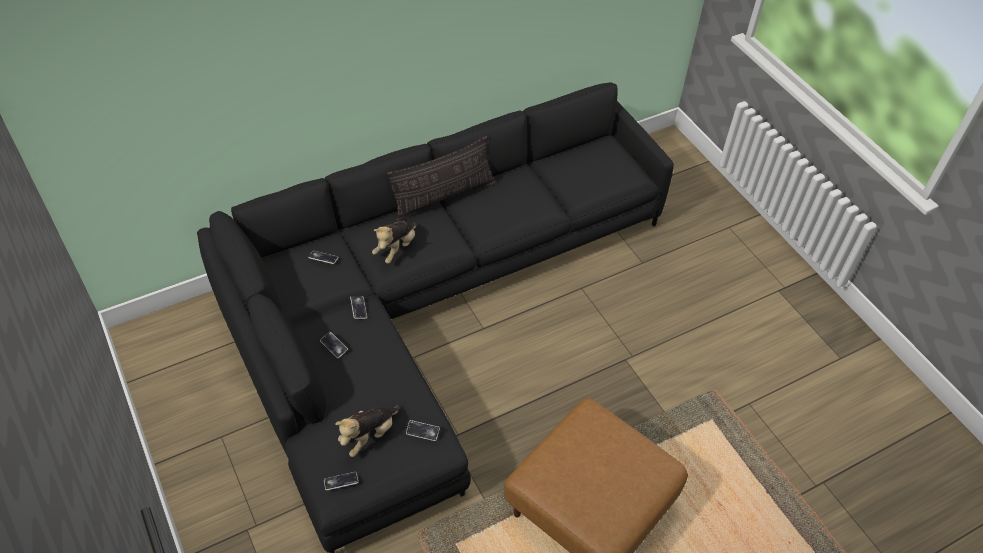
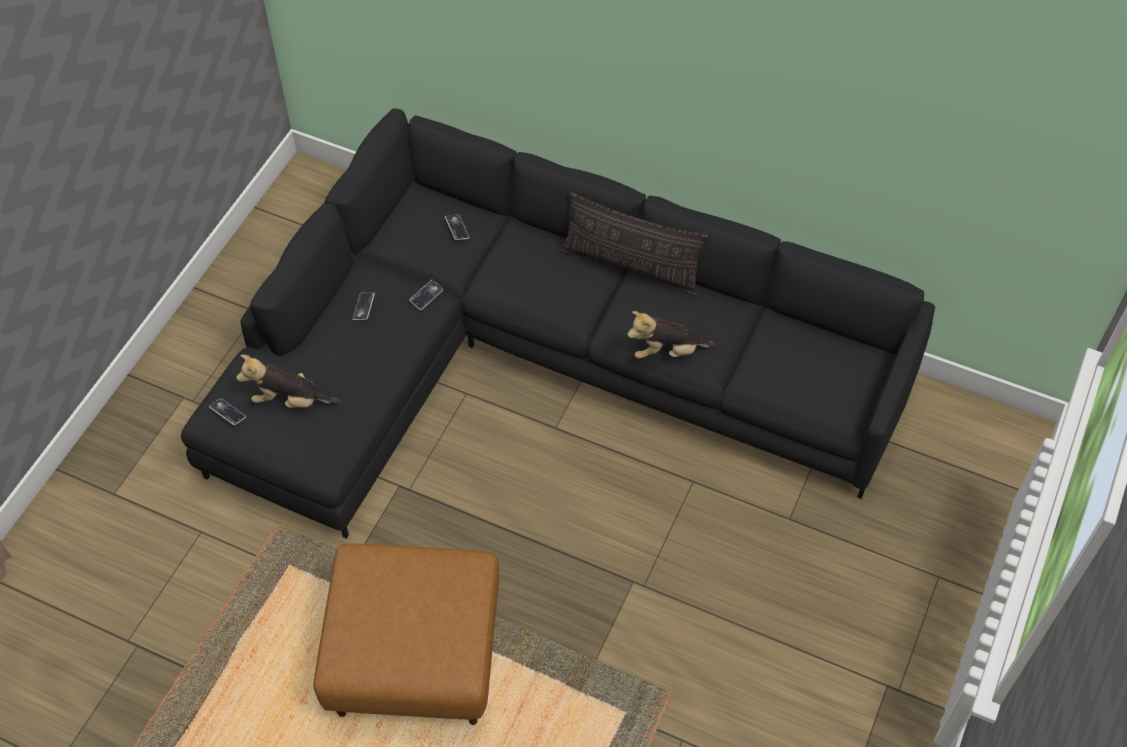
camera: 55 degrees right, 5 degrees up
(396, 248) = (523, 274): plush toy -> plush toy (667, 351)
(422, 431) = (328, 438): phone -> none

